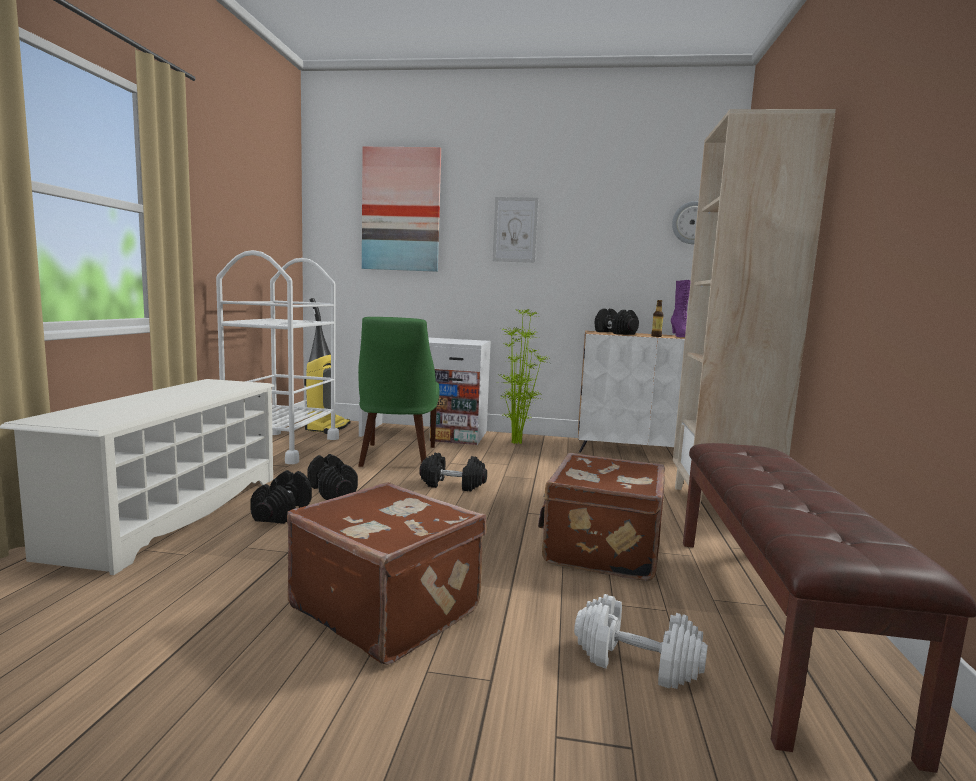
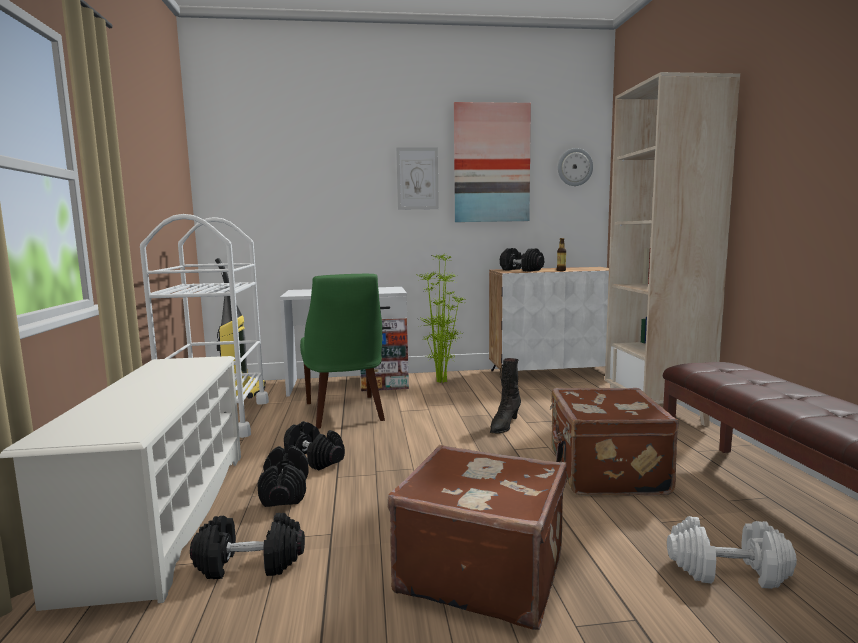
camera: 15 degrees left, 0 degrees up
(401, 210) = (301, 162): picture -> picture (491, 163)
(453, 485) = (424, 433): black dumbbell -> black dumbbell (250, 563)
(539, 491) = (504, 426): none -> black boot
(681, 336) = (577, 268): purple boot -> none

